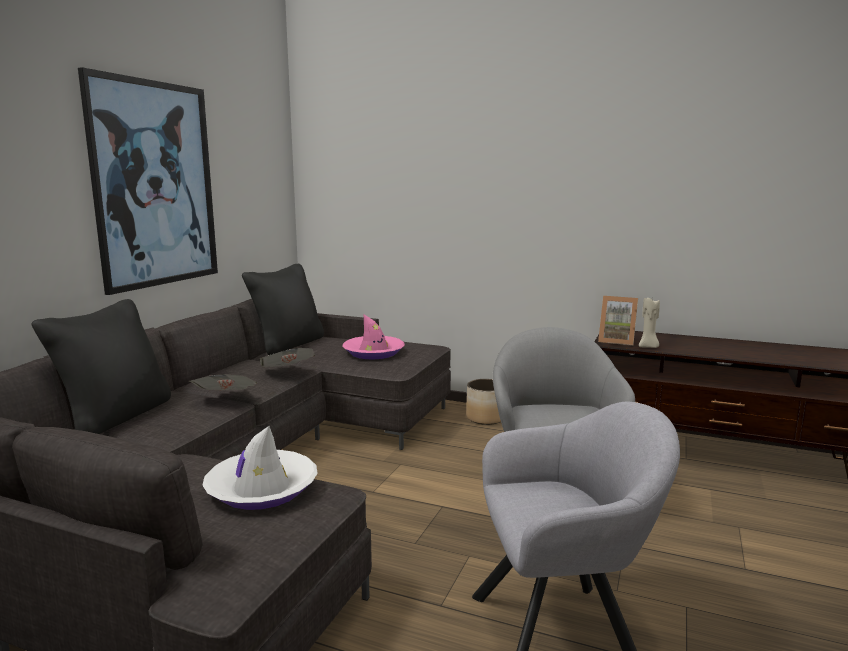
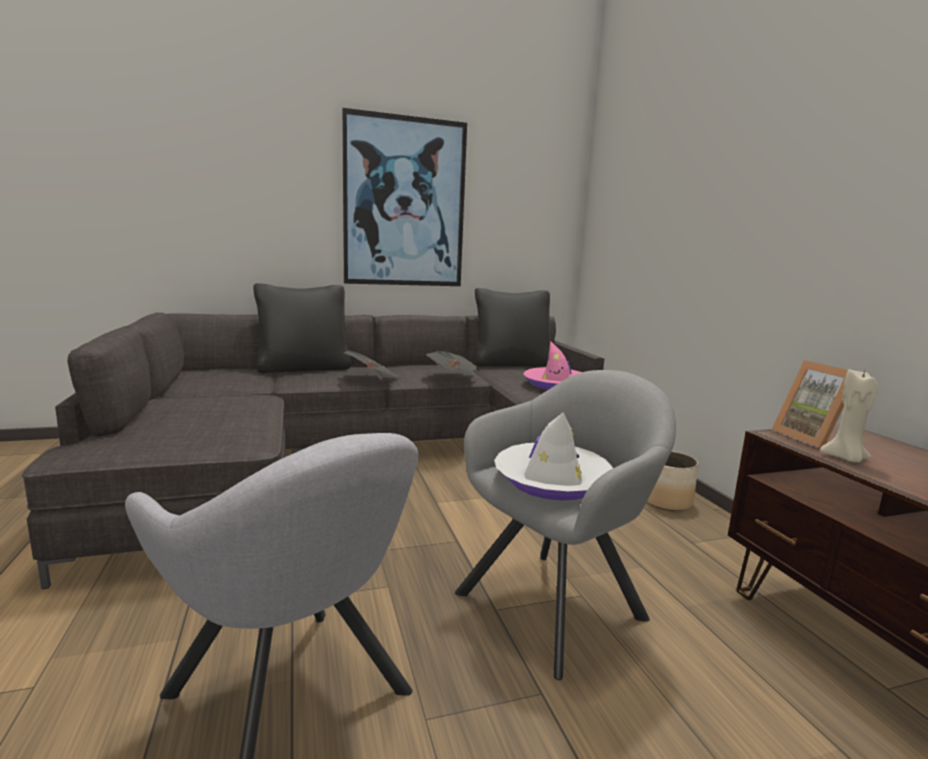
camera: 50 degrees right, 0 degrees up
(261, 489) = (229, 423): white hat -> white hat (552, 481)

